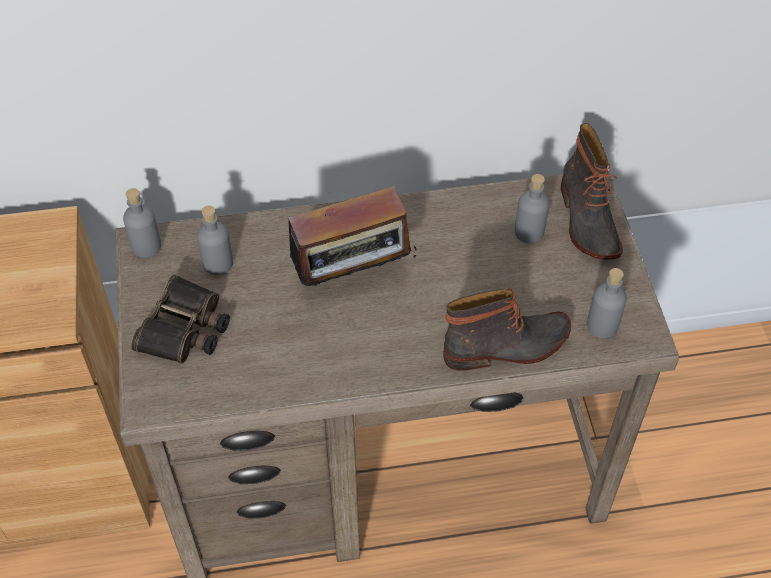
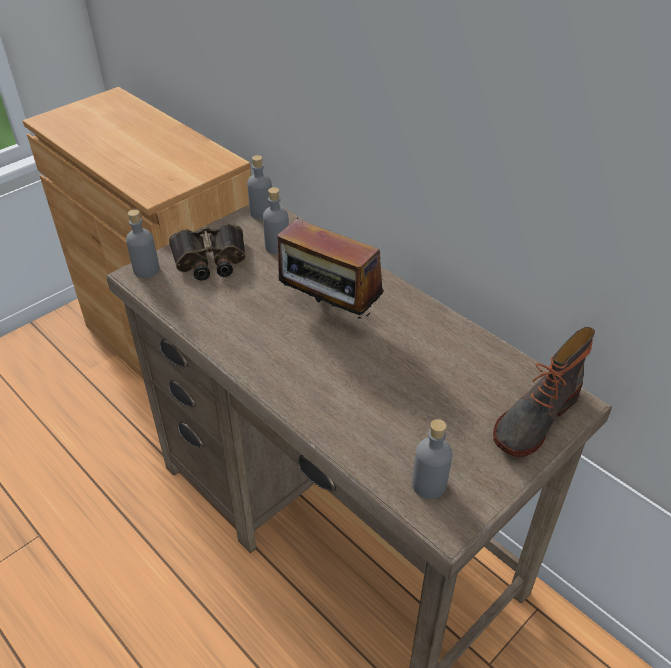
camera: 55 degrees right, 10 degrees down
(507, 348) = (343, 430): boot -> none
(529, 232) = (479, 387): grey bottle -> grey bottle (146, 270)

